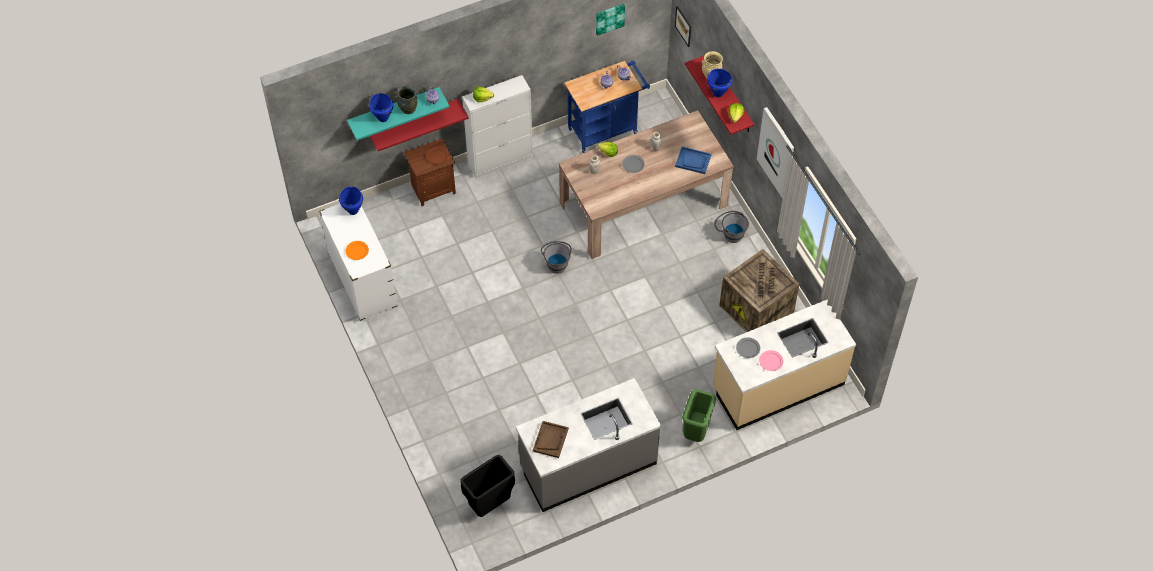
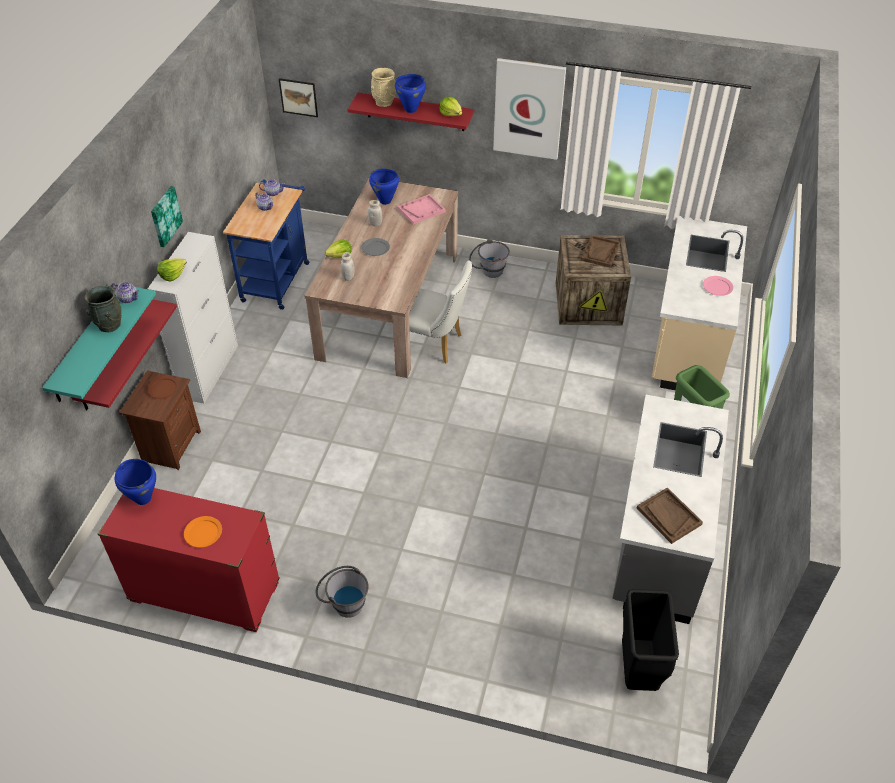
camera: 50 degrees left, 10 degrees down
(362, 281) = (204, 592): white dresser -> red dresser
(383, 118) = (89, 354): blue cooking pot -> blue cooking pot (385, 201)
(556, 263) = (381, 406): grey bucket -> grey bucket (344, 602)
(609, 18) = (230, 120): picture -> picture (165, 216)
(633, 253) = (435, 344): none -> white chair
(693, 161) = (421, 210): blue tray -> pink tray
(747, 348) = (686, 293): grey plate -> none
(767, 281) = (600, 252): none -> brown tray

